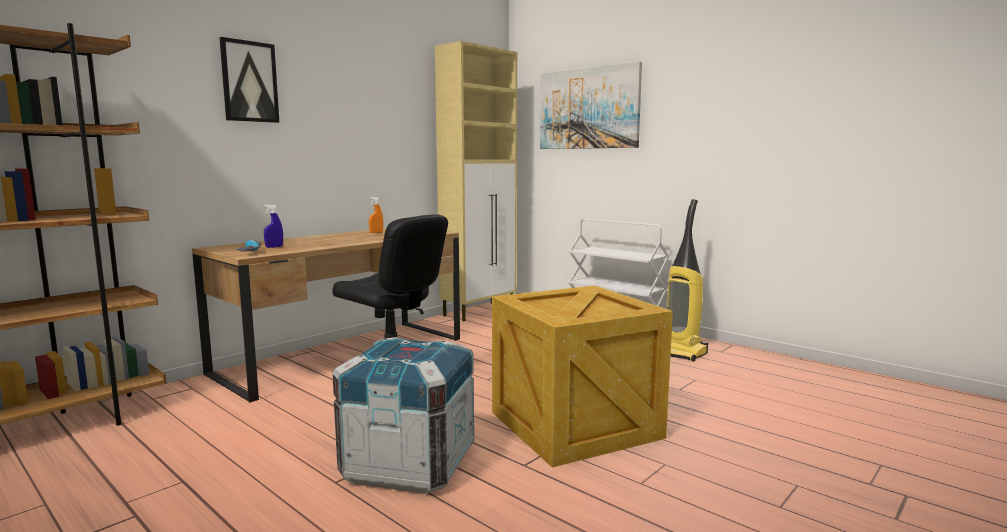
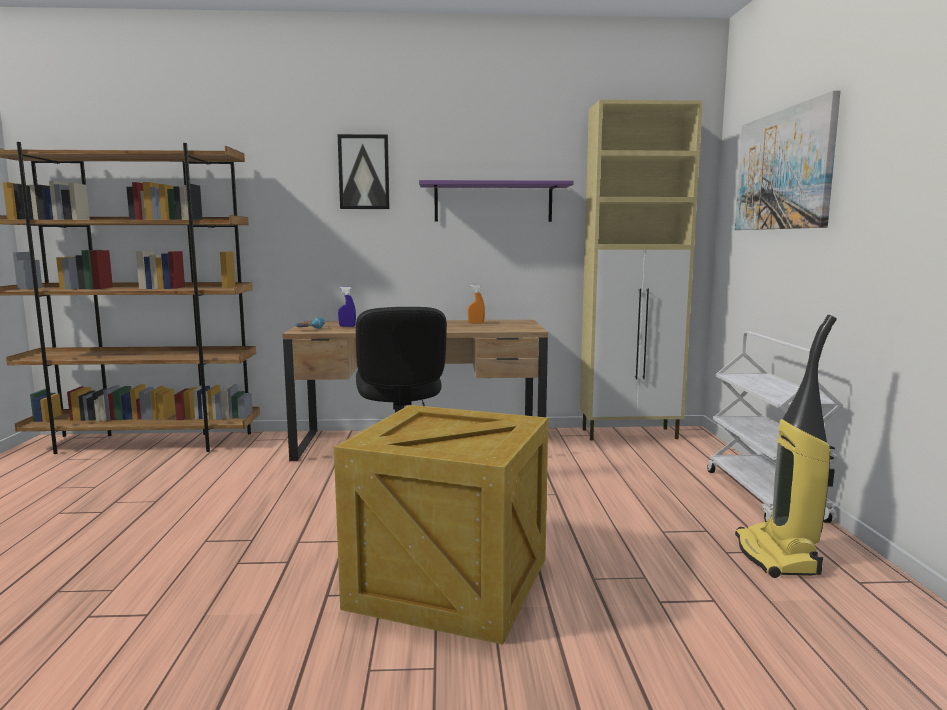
camera: 45 degrees right, 0 degrees up
(368, 120) = (493, 202): none -> purple shelf
(409, 464) = (265, 551): crate -> none

